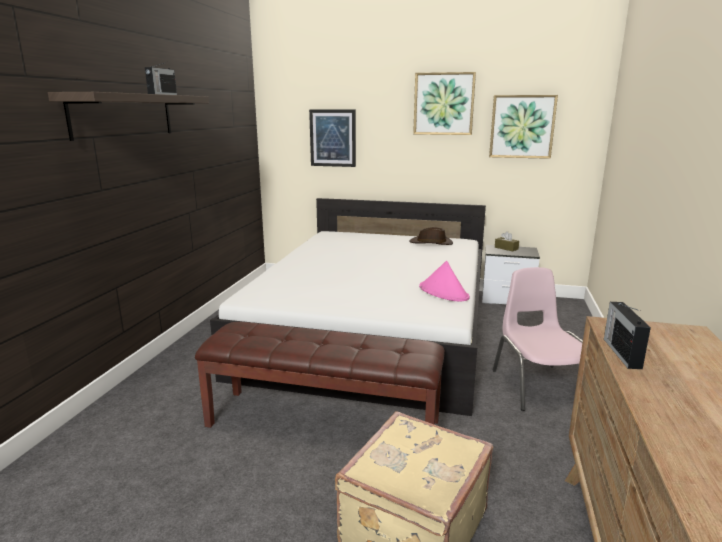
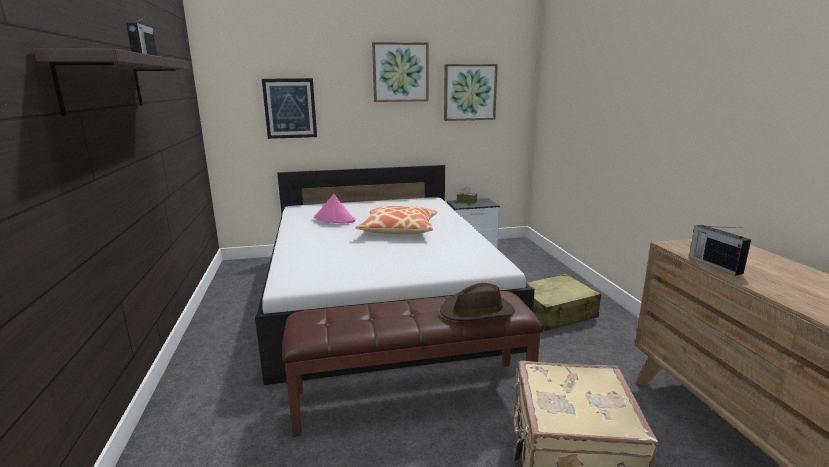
camera: 25 degrees left, 0 degrees up
(393, 266) = (399, 229): none -> pillow
(431, 243) = (407, 204): brown hat -> brown hat (477, 311)
(444, 292) = (470, 246): pink hat -> pink hat (334, 219)
(539, 385) = (555, 313): pink chair -> beige suitcase

